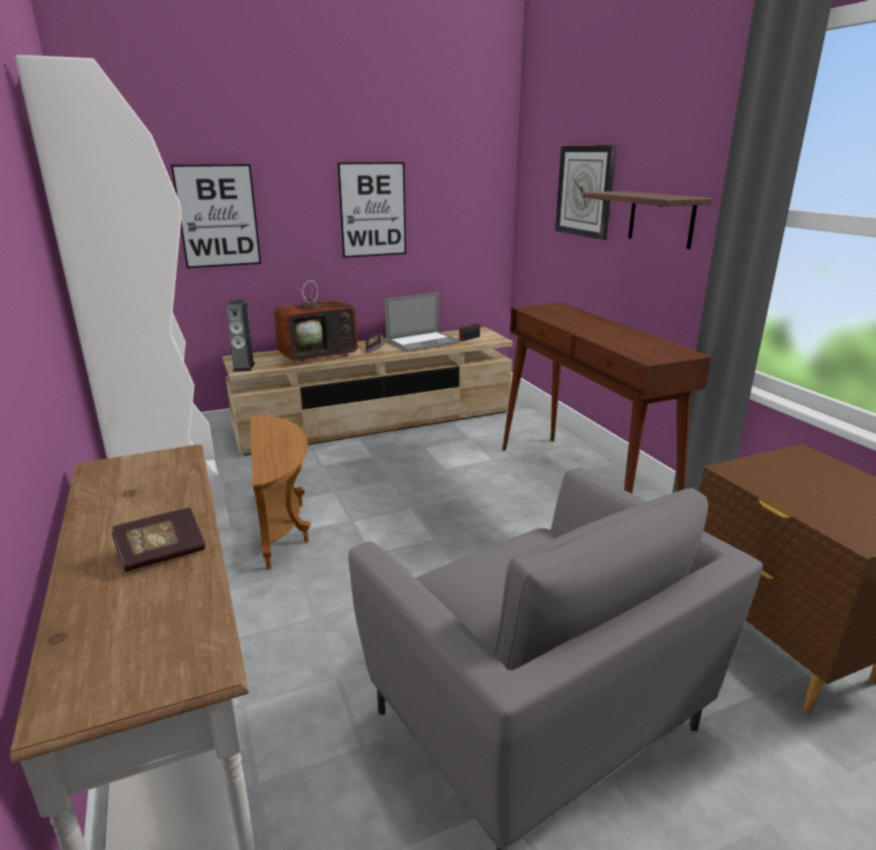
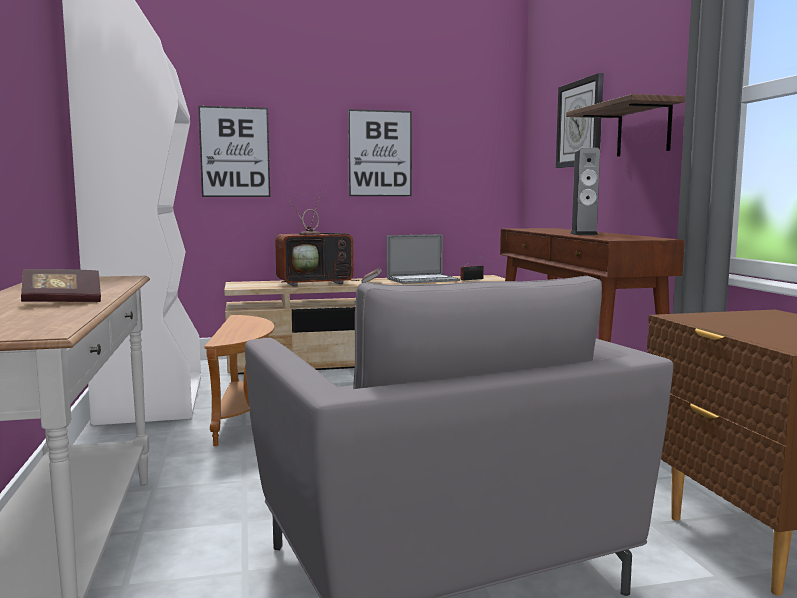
camera: 10 degrees right, 15 degrees down
(244, 367) = (240, 286): speaker -> speaker (583, 234)

